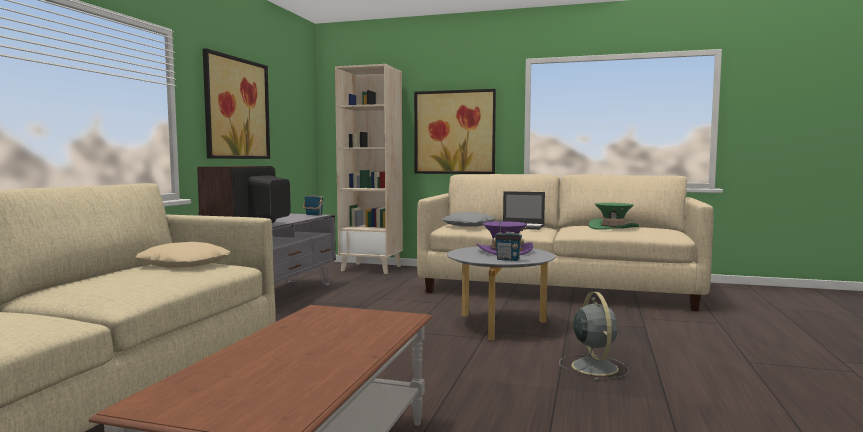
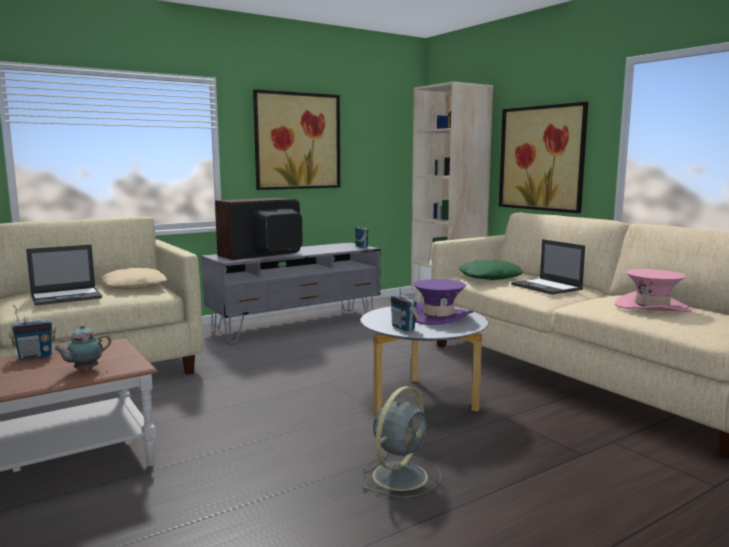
camera: 40 degrees right, 5 degrees up
(145, 280) = (67, 297): none -> laptop
(275, 333) = (35, 356): none -> radio
(374, 329) = (84, 370): none -> teapot
(469, 225) = (490, 277): grey pillow -> green pillow
(613, 228) = (652, 307): green hat -> pink hat

